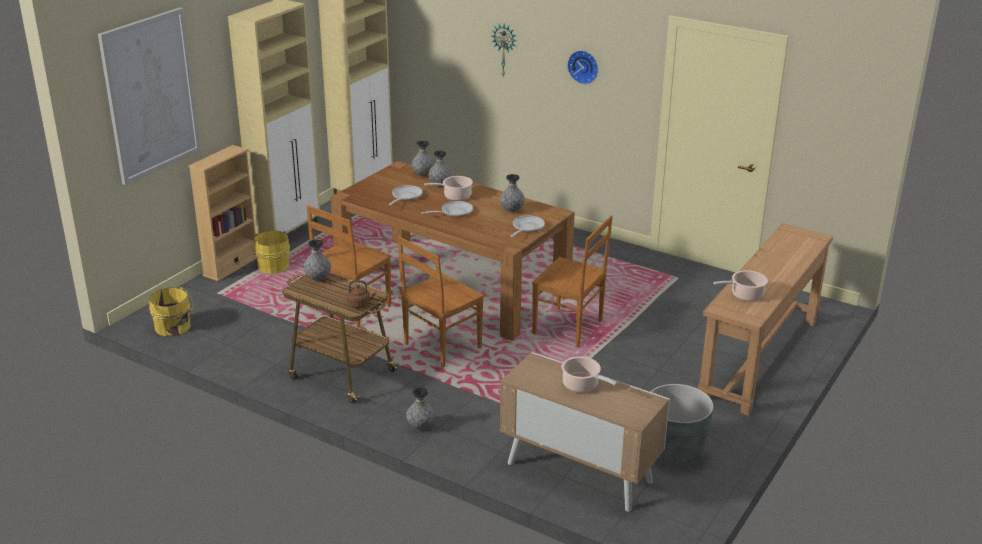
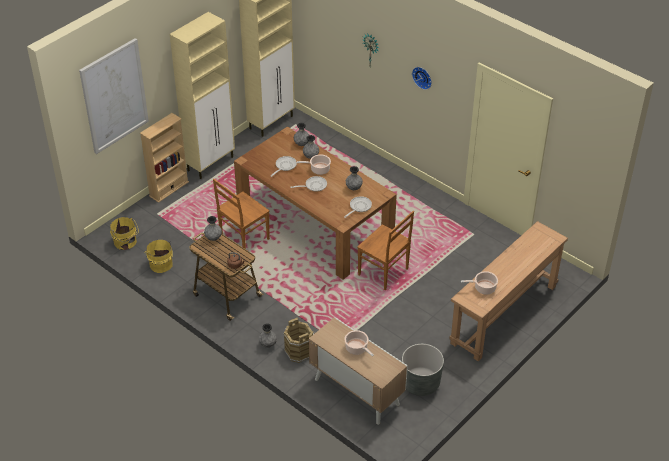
camera: 10 degrees right, 15 degrees up
(273, 266) = (196, 192): yellow bucket -> yellow bucket (160, 264)
(441, 347) = (295, 279): brown chair -> none
(472, 430) = (299, 351): none -> brown bucket

